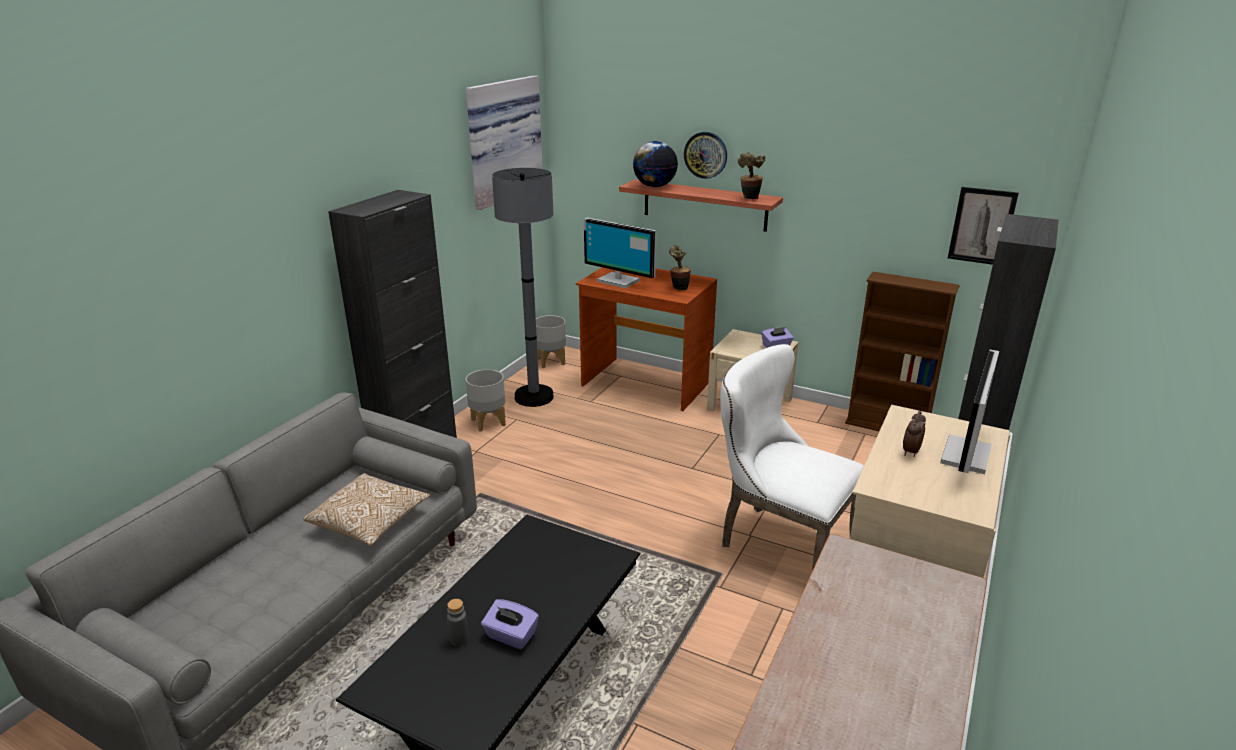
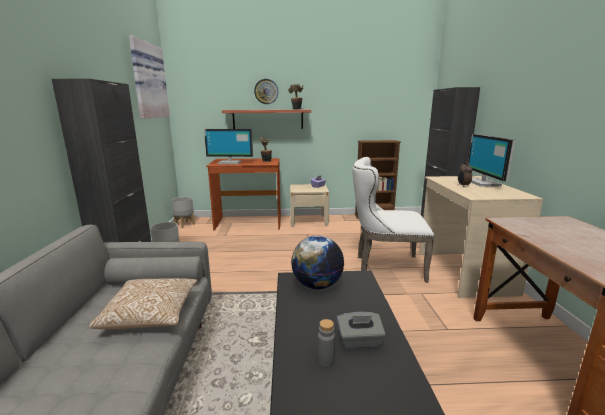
camera: 30 degrees left, 10 degrees down
(511, 636) = (359, 342): purple tissue box -> grey tissue box
(534, 397) = (188, 240): grey floor lamp -> none
(654, 186) = (241, 109): globe -> globe (317, 285)
(982, 226) = (402, 111): picture -> none

